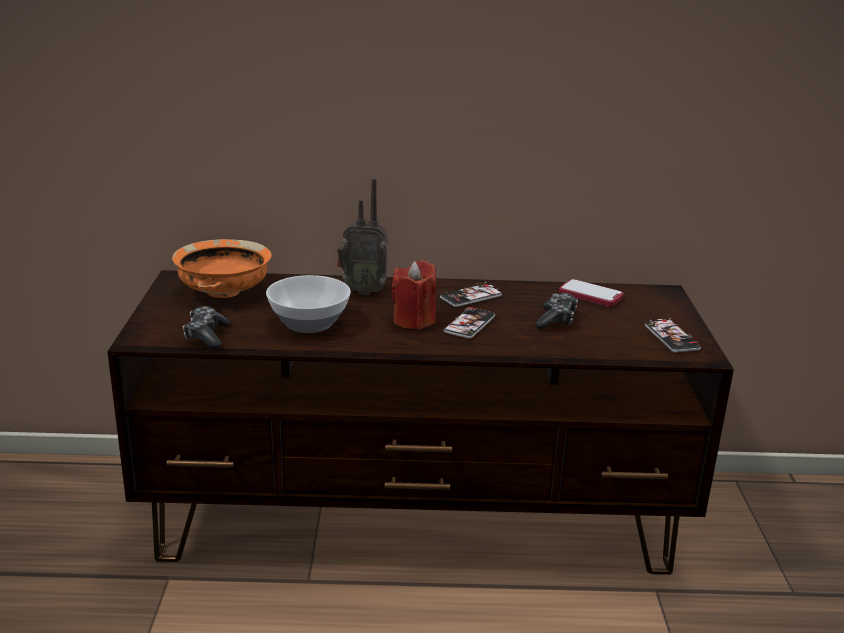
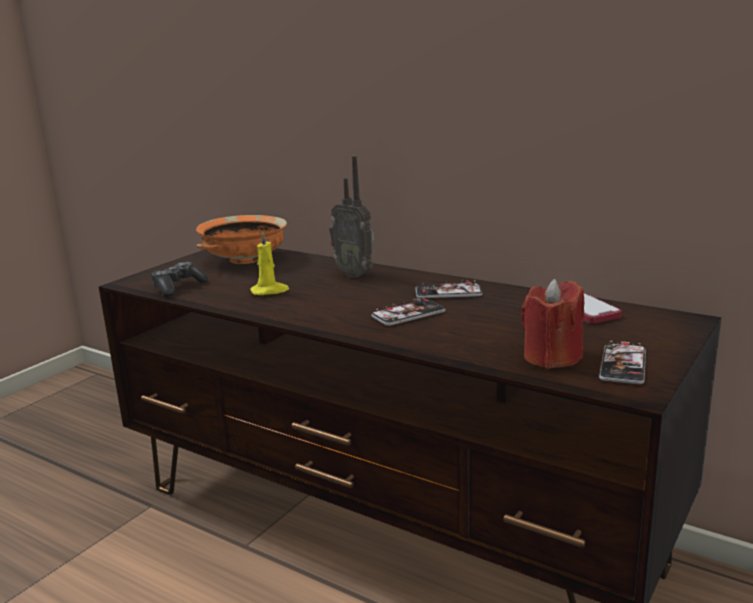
camera: 35 degrees right, 5 degrees down
(310, 323) = (270, 291): bowl -> yellow candle
(414, 320) = (361, 303): red candle -> red candle (552, 357)
(556, 319) = (507, 325): game controller -> none

